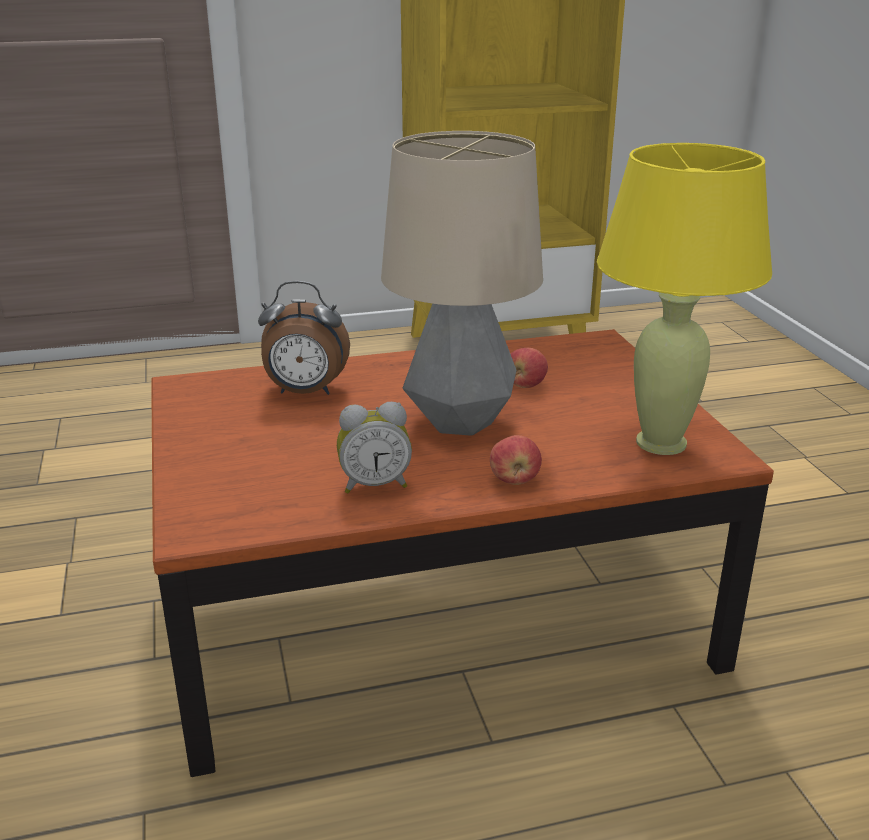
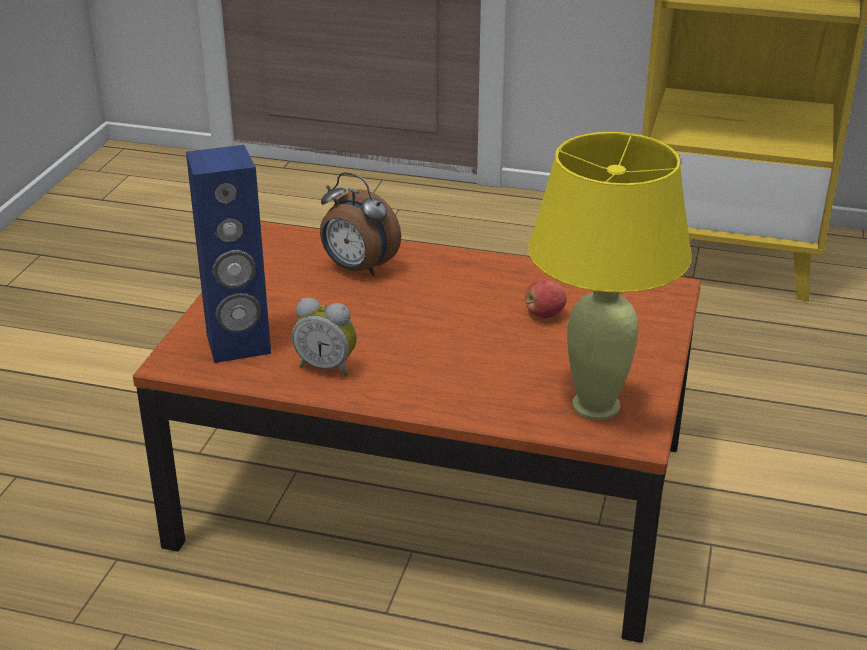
camera: 30 degrees right, 5 degrees up
(253, 492) = (238, 345): none -> blue speaker
(460, 422) = (449, 333): table lamp -> none
(514, 480) = (435, 398): apple -> none

